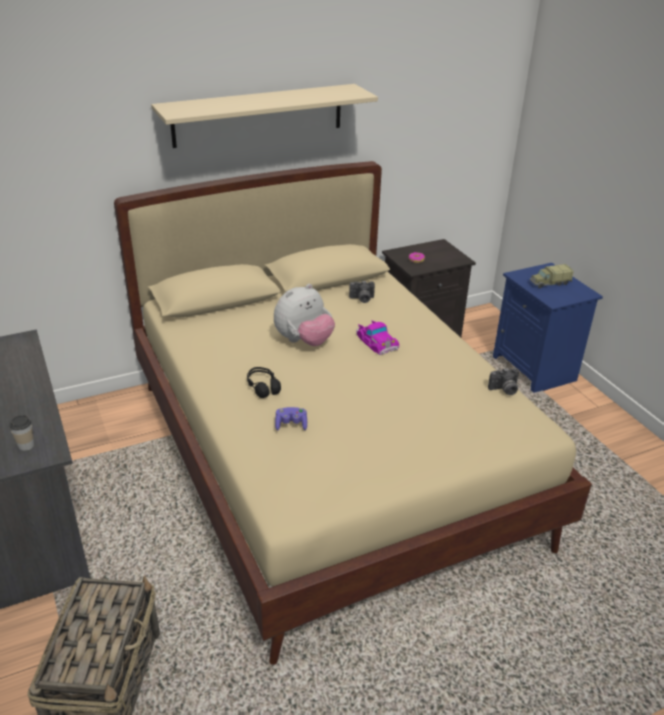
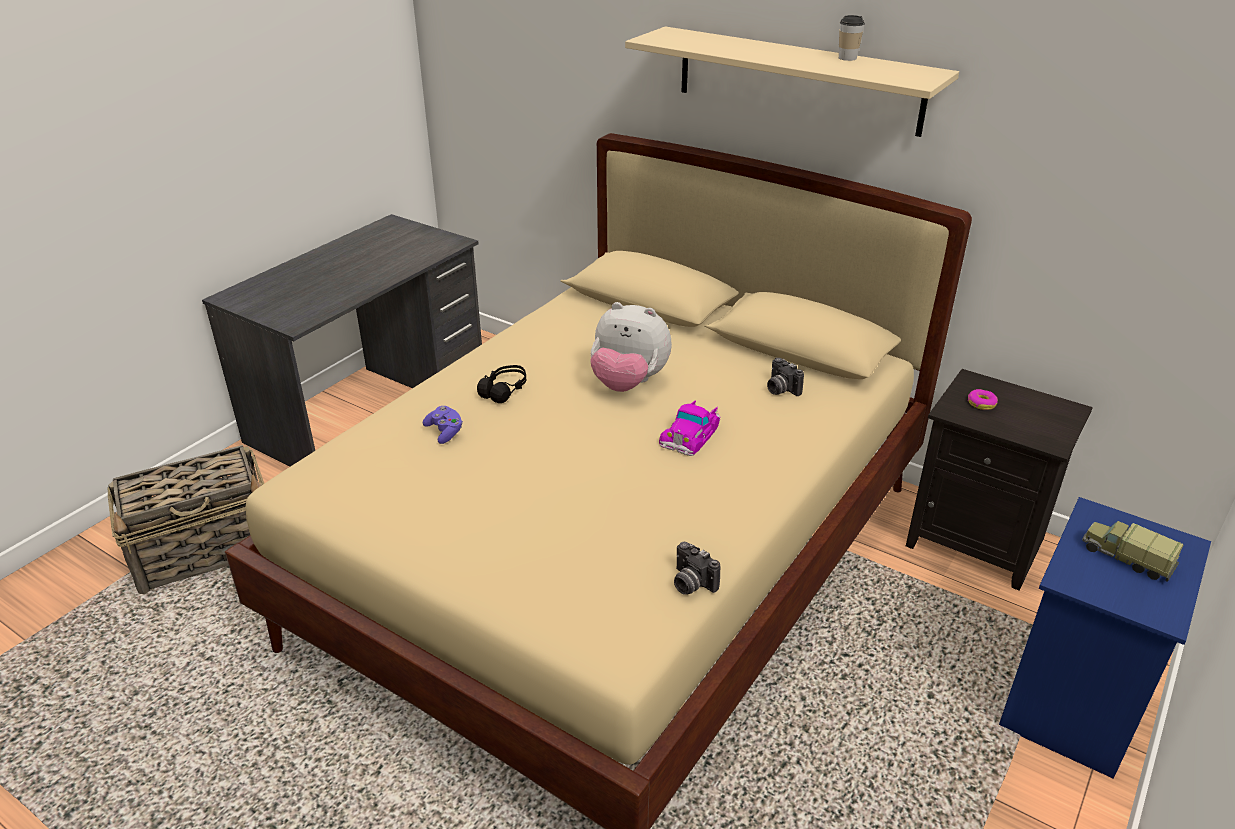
camera: 60 degrees right, 0 degrees up
(26, 445) = (298, 309): cup -> cup (847, 58)

